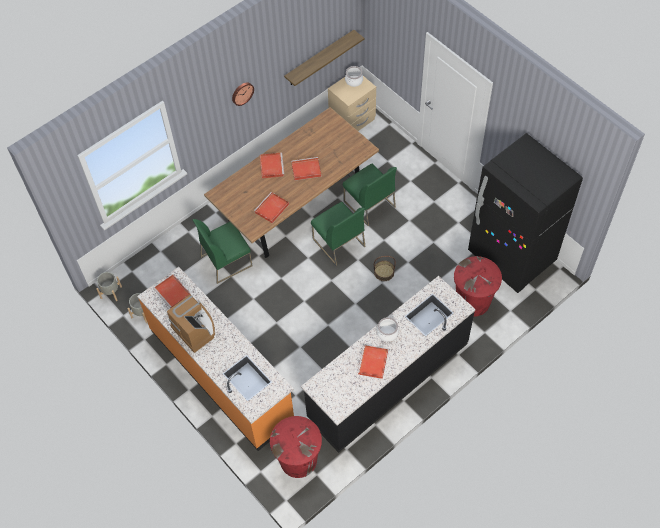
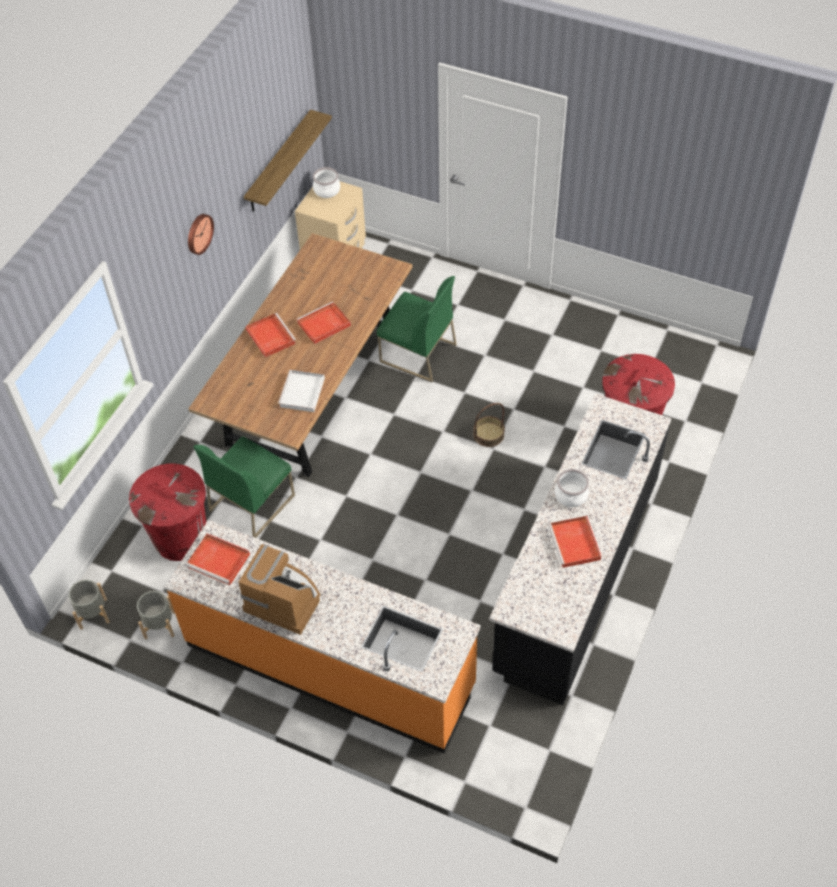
camera: 25 degrees left, 5 degrees down
(271, 209) = (302, 393): red tray -> white tray
(298, 459) = (511, 740): red trash can -> red trash can (181, 537)
(338, 242) = (402, 418): green chair -> none
(511, 257) = (647, 353): black fridge -> none

